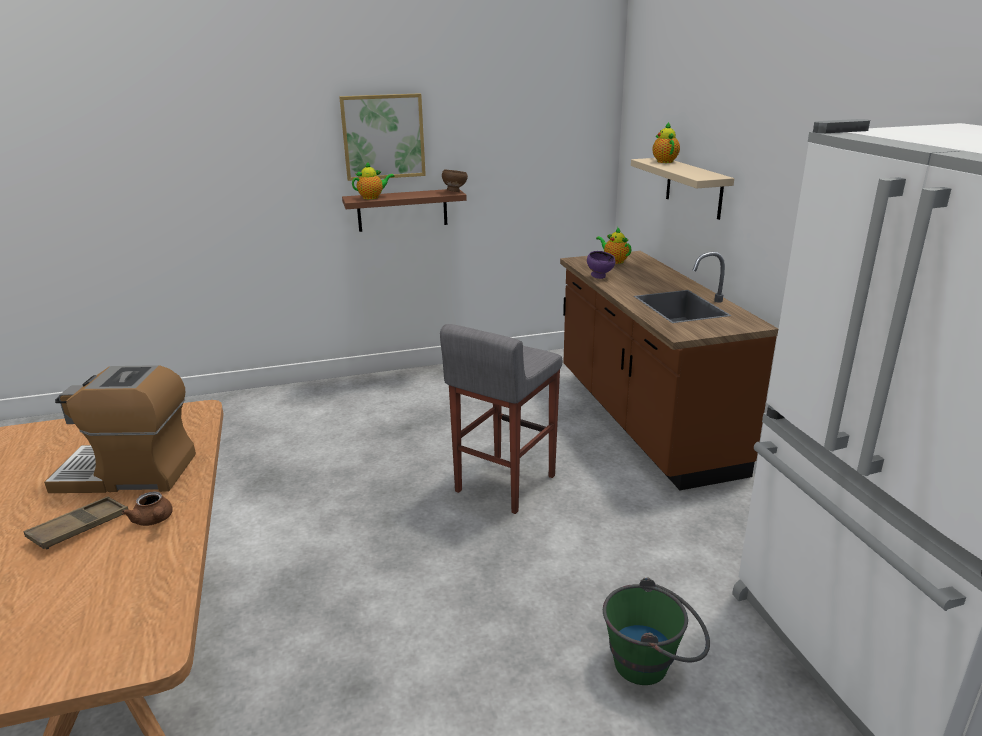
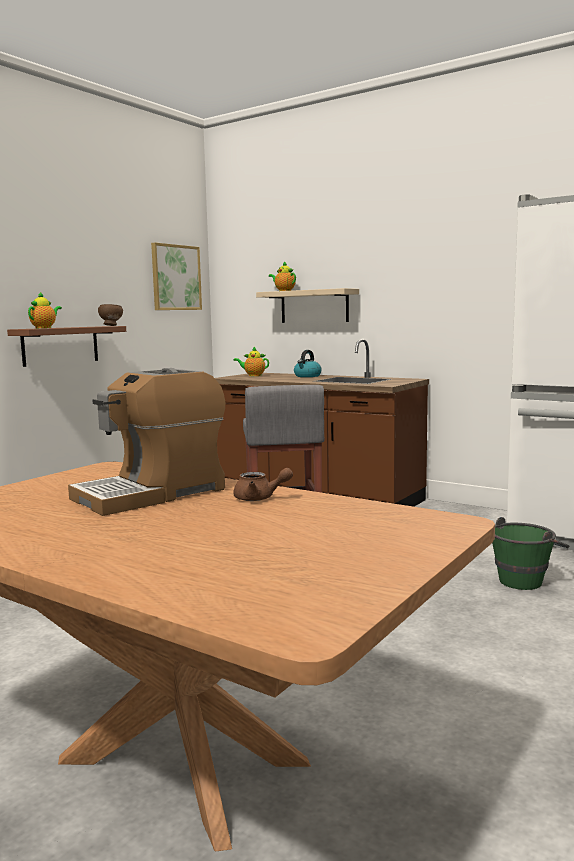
camera: 40 degrees left, 15 degrees down
(79, 527) = (203, 515): brown tray -> none
(383, 137) = (43, 272): picture -> picture (176, 277)
(600, 277) = (266, 379): purple bowl -> none
(661, 278) = (307, 376): none -> kettle

